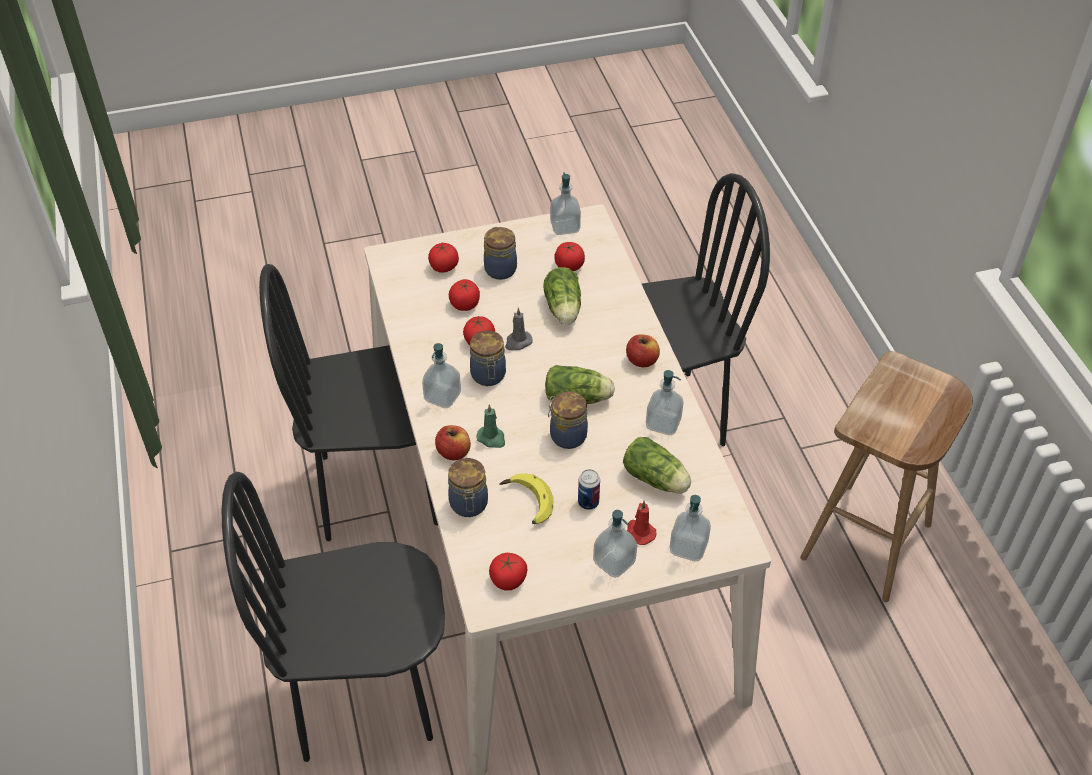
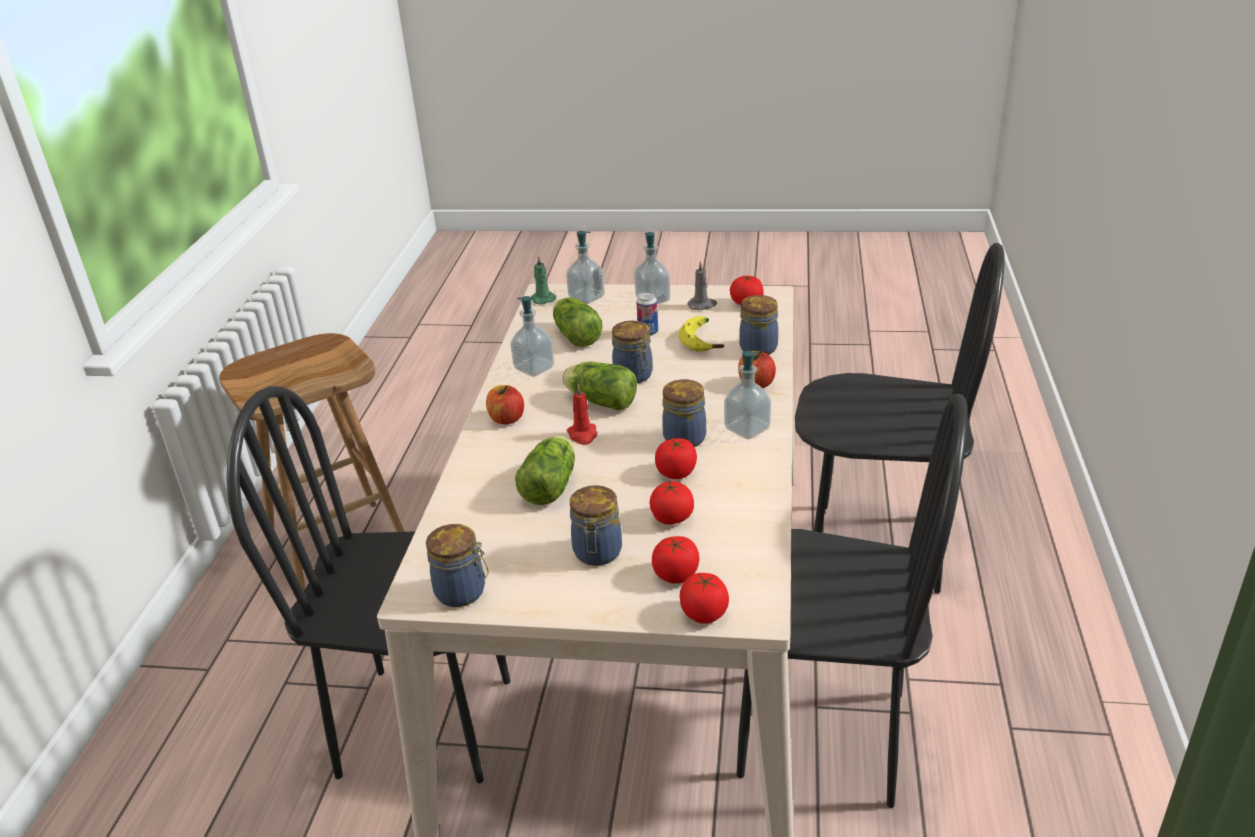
camera: 155 degrees left, 15 degrees down
(492, 438) = (711, 387): green candle -> green candle (542, 299)
(518, 342) = (630, 463): grey candle -> grey candle (702, 305)
(565, 227) = (463, 592): soap dispenser -> jar
(569, 266) = (502, 535): tomato -> tomato (704, 613)
(640, 532) = (618, 310): red candle -> red candle (583, 435)

